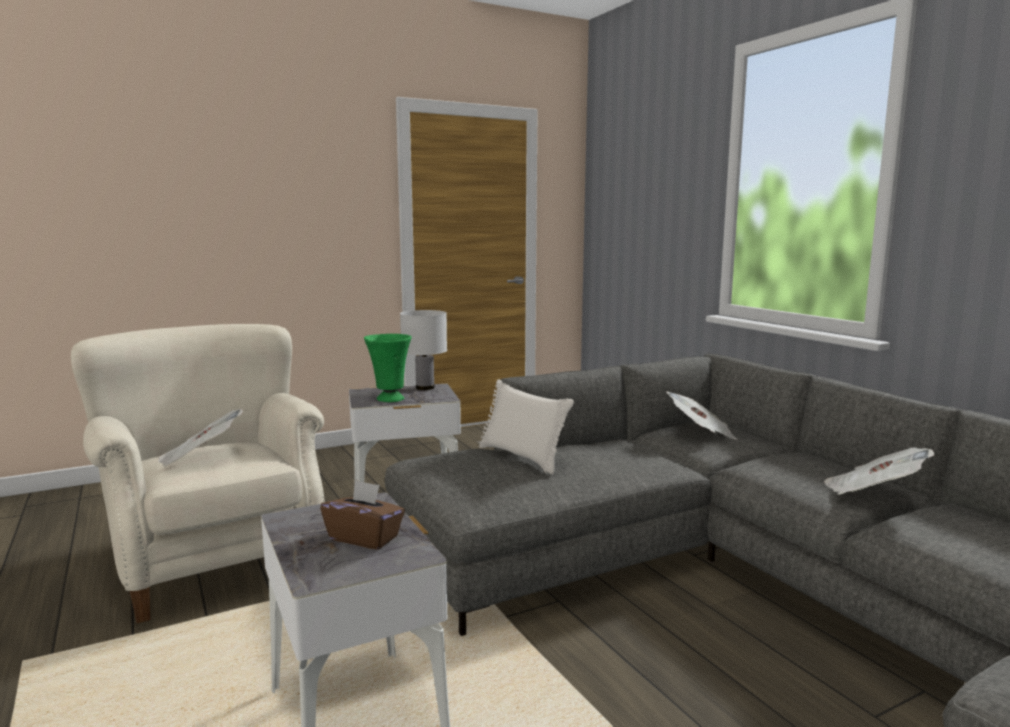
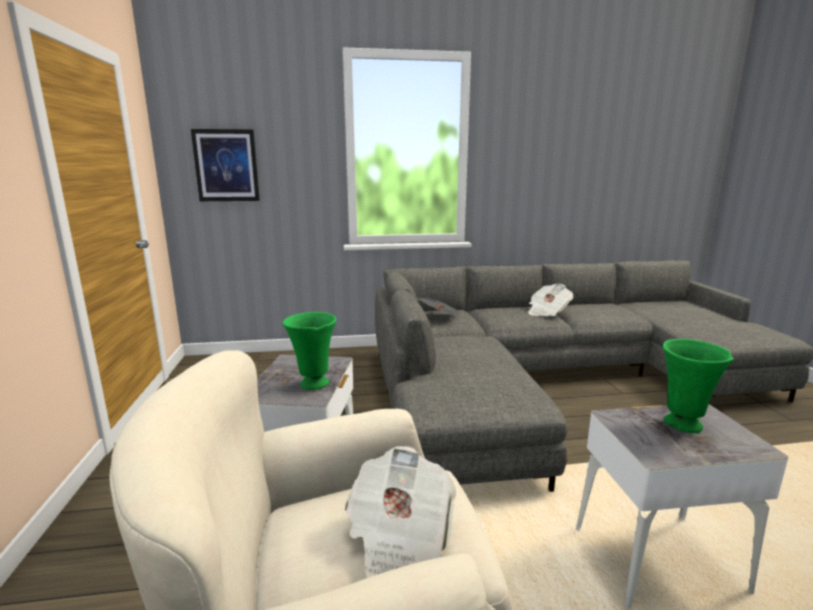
camera: 70 degrees left, 5 degrees up
(364, 538) = (683, 425): brown tissue box -> green vase
(425, 387) = (286, 364): white table lamp -> none
(523, 458) = (452, 370): white pillow -> none
(625, 208) = (226, 165): none -> picture

